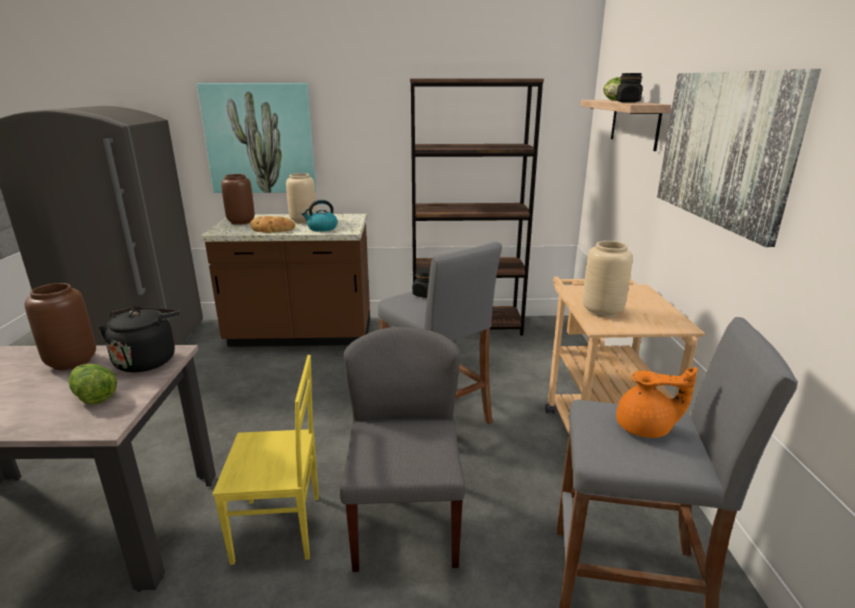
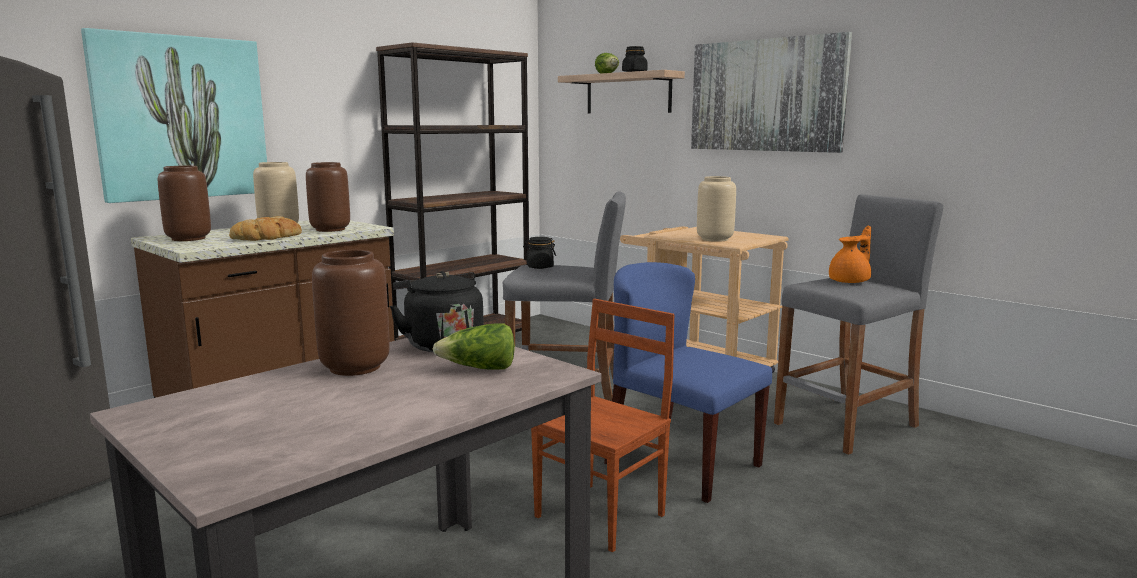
camera: 45 degrees left, 10 degrees down
(279, 529) = (602, 515): yellow chair -> brown chair
(321, 228) = (331, 229): kettle -> brown vase
(404, 521) = (681, 464): grey chair -> blue chair

